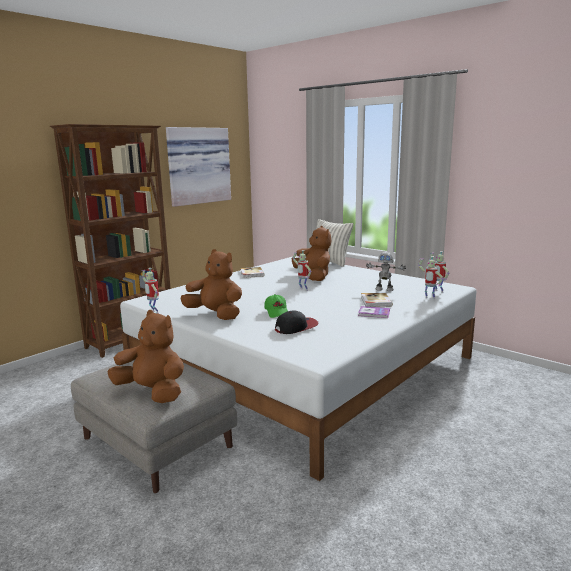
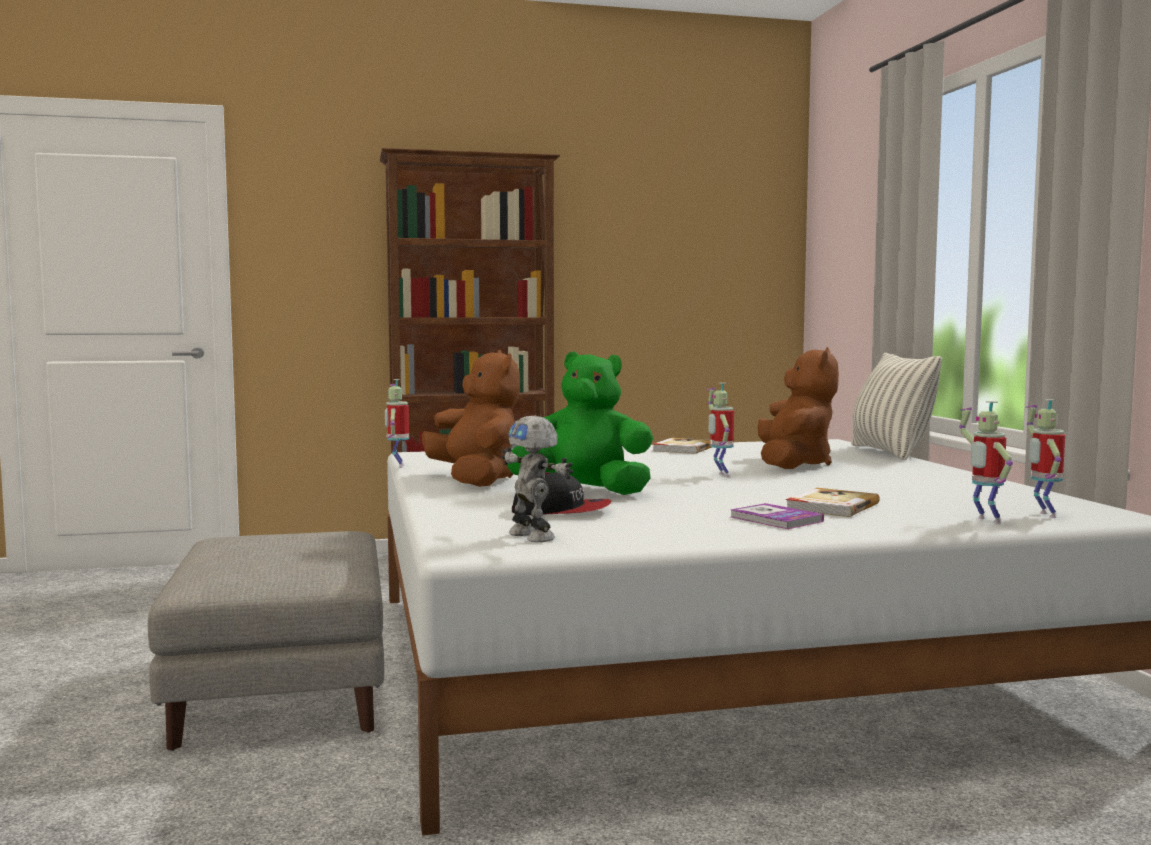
camera: 35 degrees right, 10 degrees down
(152, 392) = (237, 568): brown plush toy -> none
(198, 165) = (671, 244): picture -> none
(277, 312) = (584, 492): green cap -> green plush toy
(384, 289) = (906, 495): toy robot -> toy robot (533, 536)

